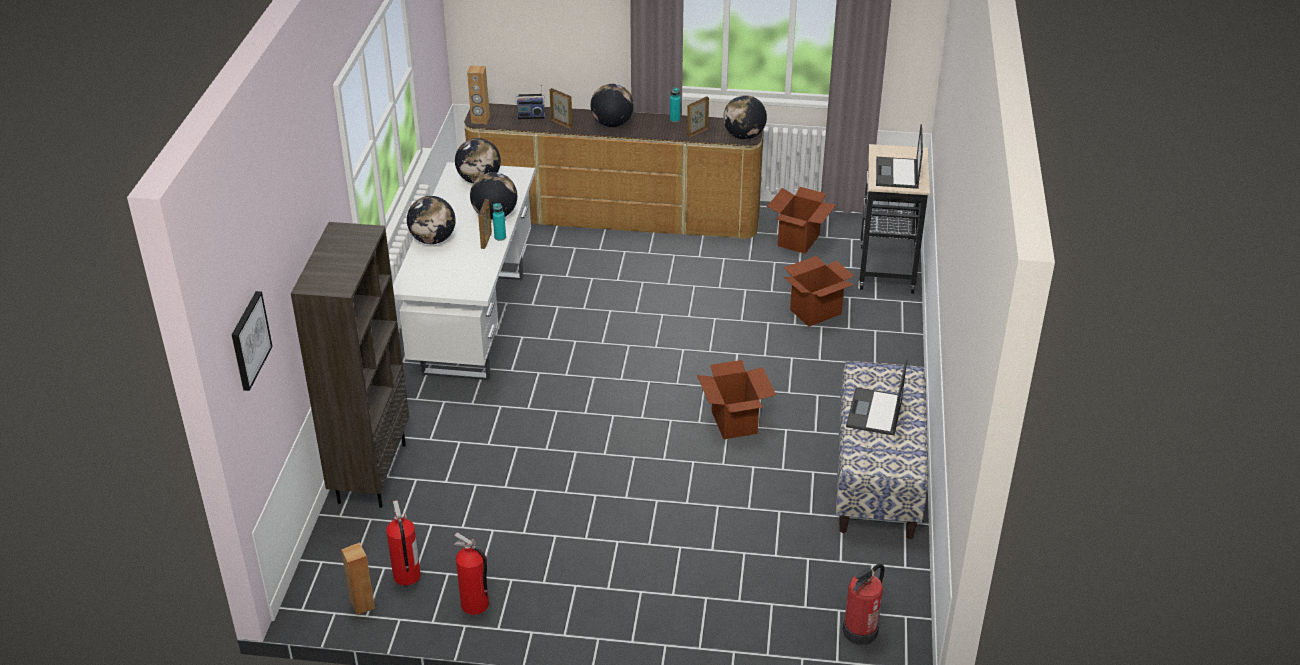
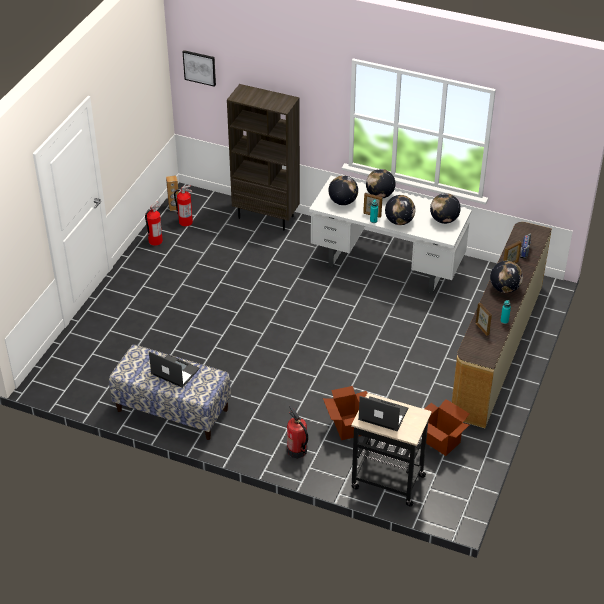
camera: 105 degrees right, 5 degrees up
(480, 120) = (524, 229): brown speaker -> none
(734, 422) = (249, 360): cardboard box -> none
(743, 136) = (471, 352): globe -> globe (343, 202)
(861, 630) = (65, 370): fire extinguisher -> fire extinguisher (297, 450)

